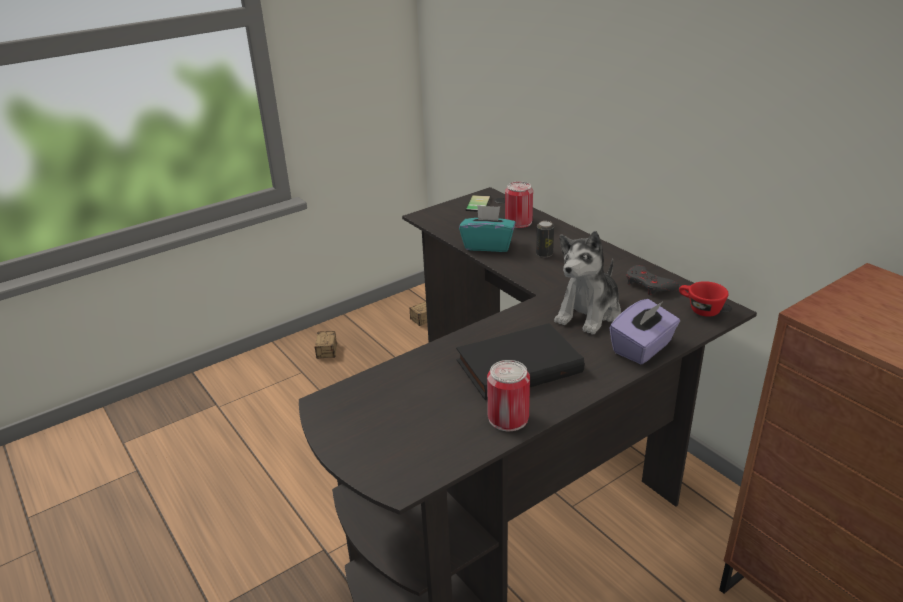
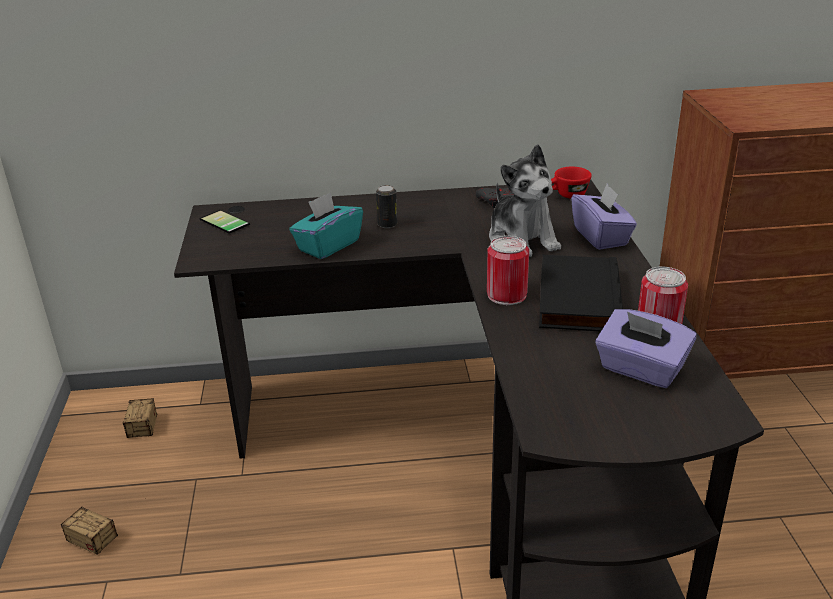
camera: 60 degrees left, 0 degrees up
(438, 424) = (640, 369): none -> purple tissue box
(518, 222) = (301, 216): can -> can (506, 295)

